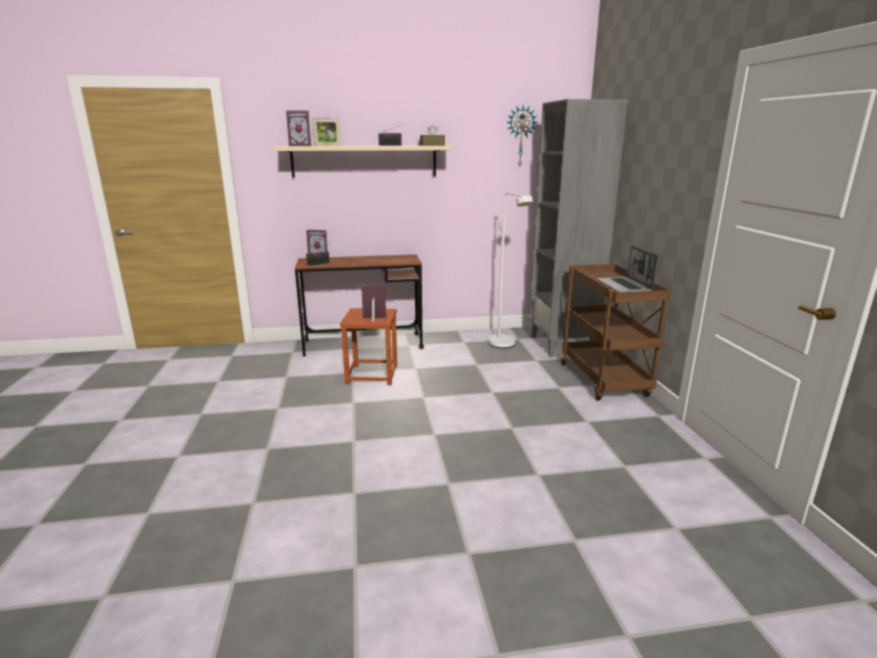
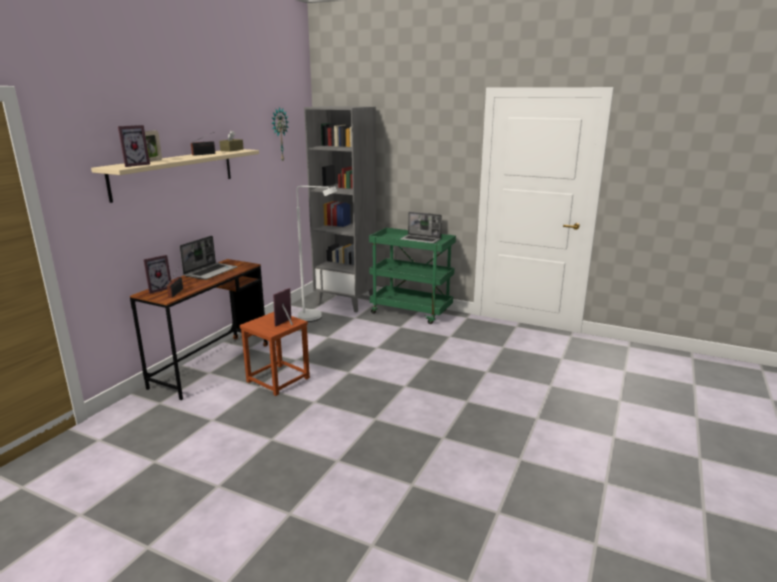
camera: 55 degrees left, 0 degrees up
(377, 258) = (211, 272): none -> laptop
(605, 381) = (412, 312): brown cart -> green cart

